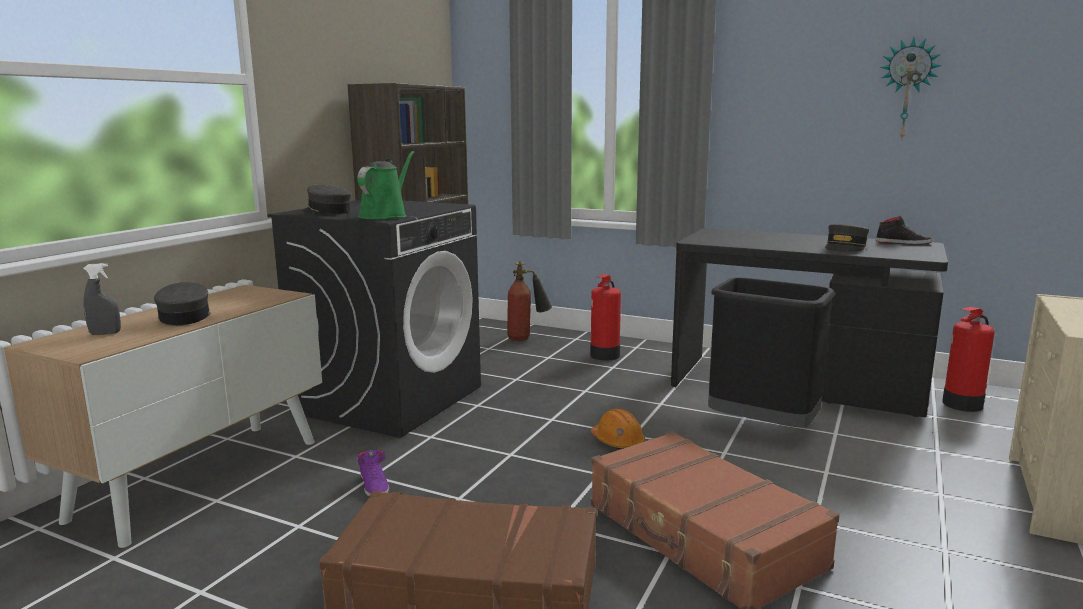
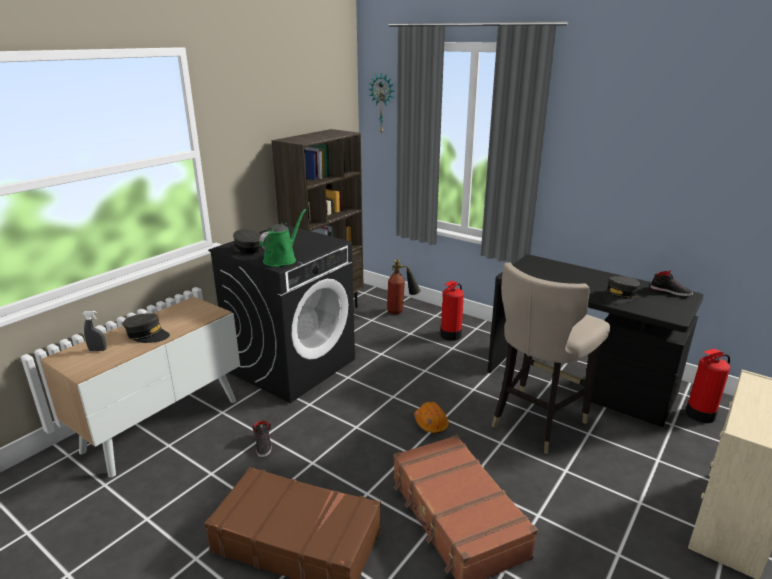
camera: 10 degrees right, 10 degrees up
(185, 317) = (147, 335): grey cap -> grey cap turned 120 degrees clockwise
(374, 485) = (263, 445): purple shoe -> black shoe
(761, 427) = (536, 421): black trash can -> beige stool
(907, 89) = (694, 168): wall clock -> wall clock (382, 103)

